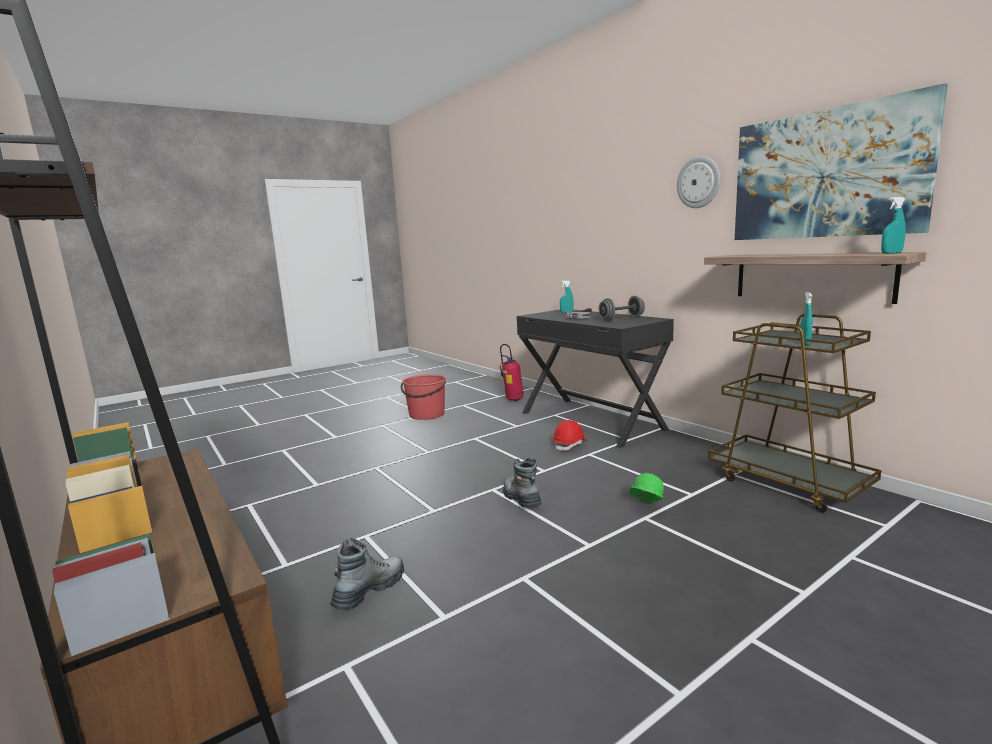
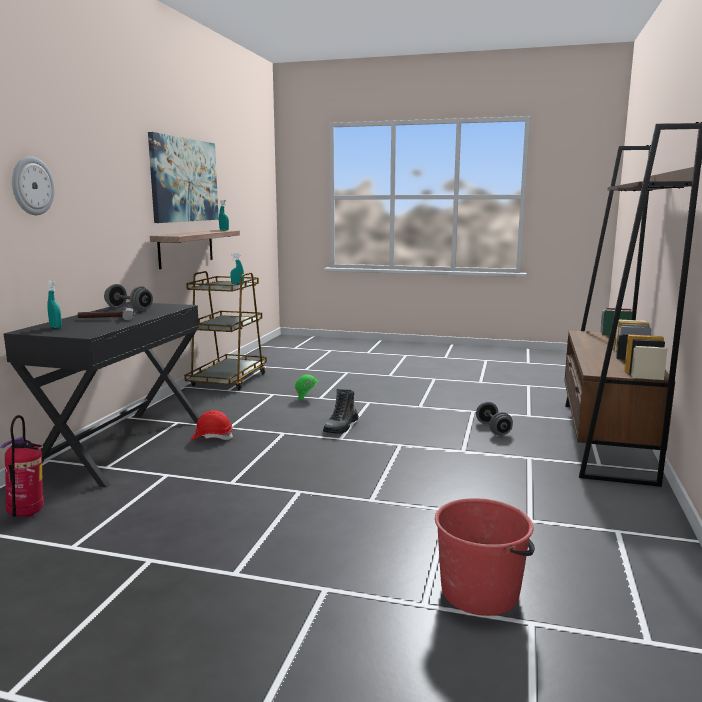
camera: 130 degrees left, 0 degrees up
(369, 590) = (493, 429): boot -> grey dumbbell
(426, 415) = (150, 557): red bucket -> red bucket (481, 592)
(699, 182) = (126, 169): wall clock -> wall clock (32, 186)

